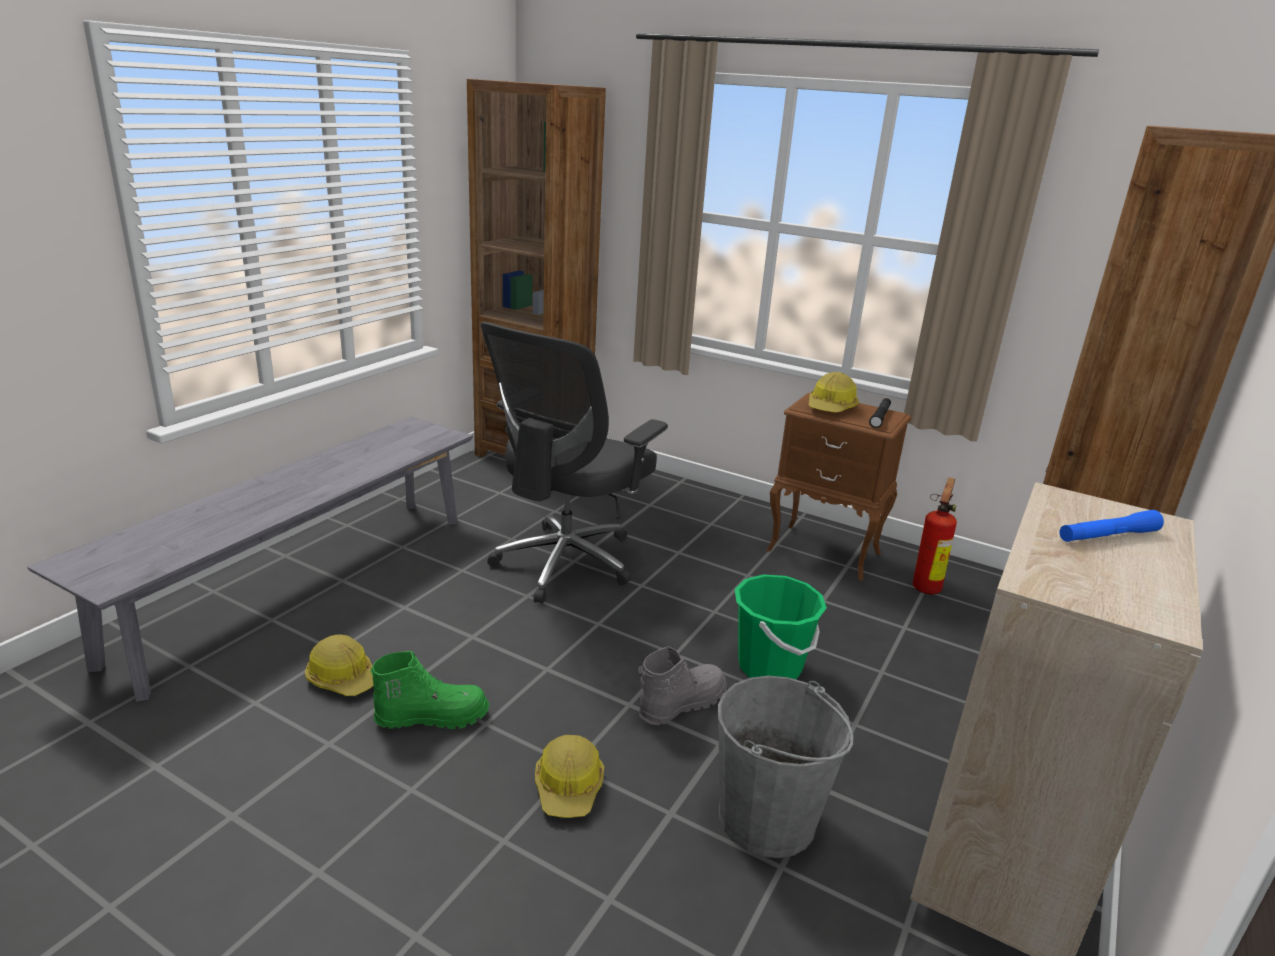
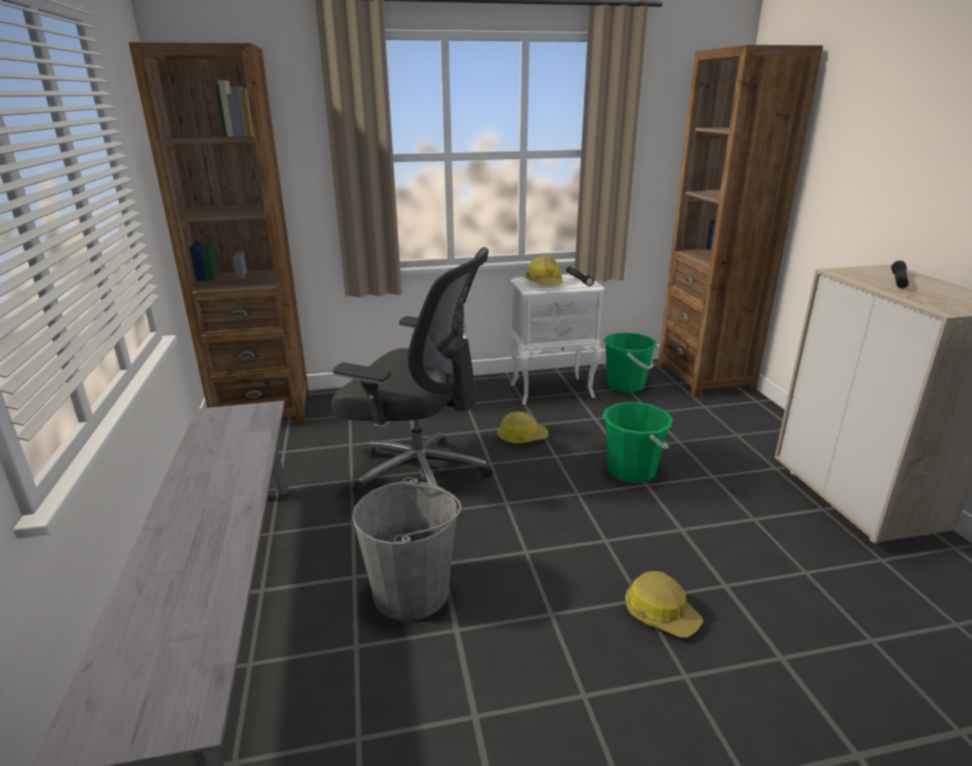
camera: 40 degrees left, 0 degrees up
(343, 678) = (399, 661): hard hat -> hard hat (521, 437)
(432, 717) = (511, 637): green boot -> none
(566, 561) = (417, 474): office chair -> office chair turned 60 degrees counterclockwise
(681, 704) = (628, 521): grey boot -> none
(767, 818) = (762, 552): grey bucket -> grey bucket (412, 592)
(824, 552) = (552, 390): brown nightstand -> white nightstand
(927, 586) = (626, 385): fire extinguisher -> green bucket
(1107, 536) = (898, 281): blue flashlight -> black flashlight

